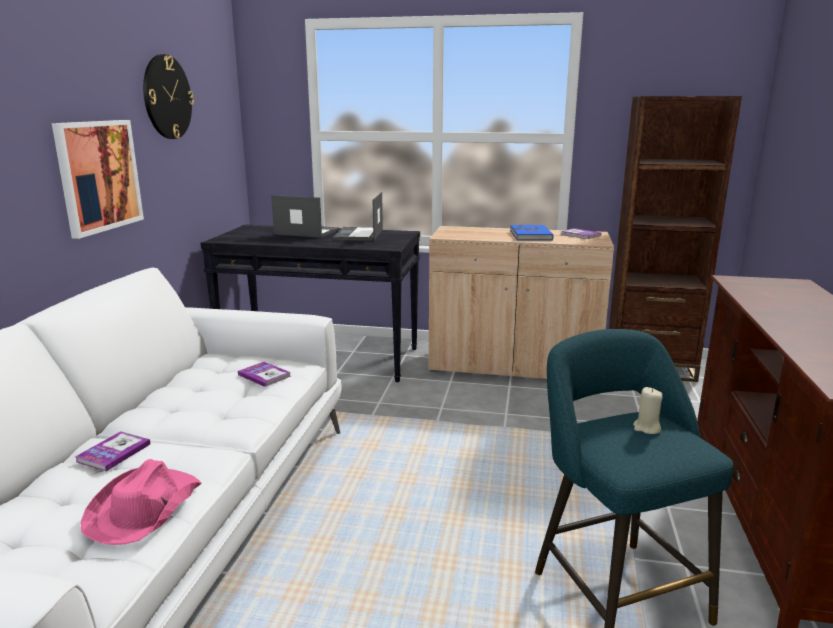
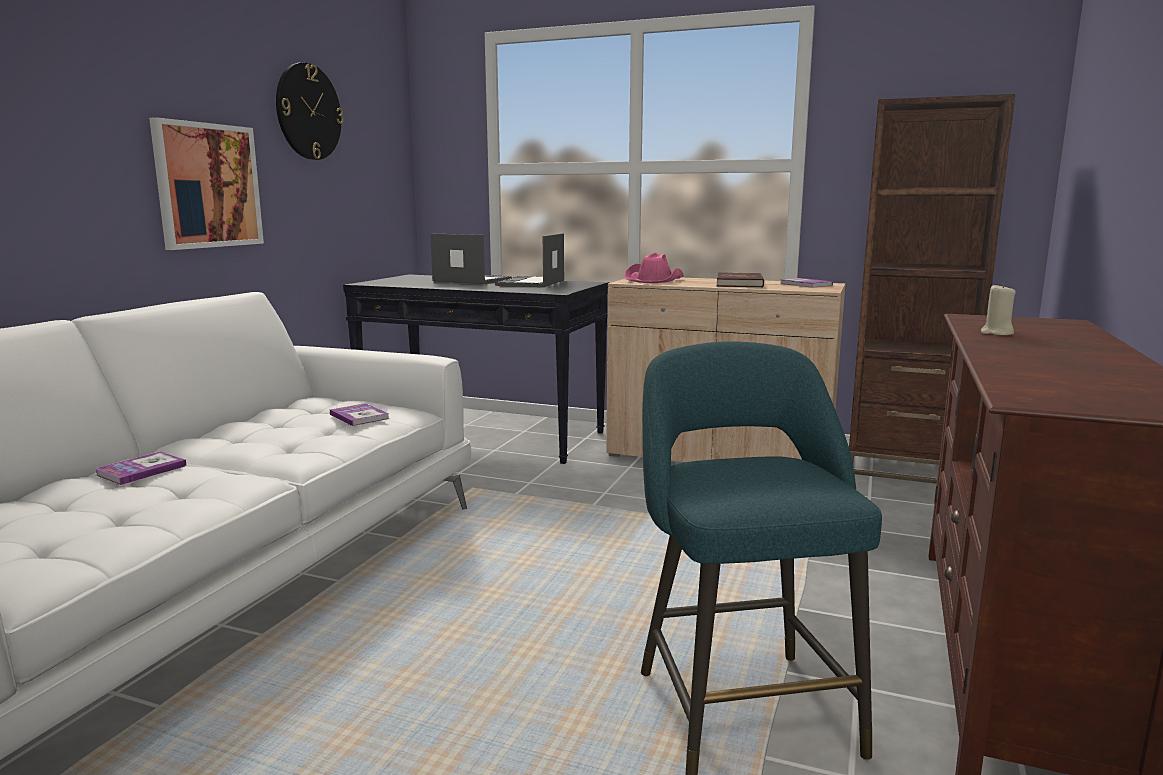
camera: 10 degrees right, 5 degrees down
(144, 508) = (134, 518): pink hat -> pink hat (654, 280)
(531, 235) = (739, 283): blue book -> red book
(646, 428) = (774, 468): beige candle -> beige candle (996, 333)

